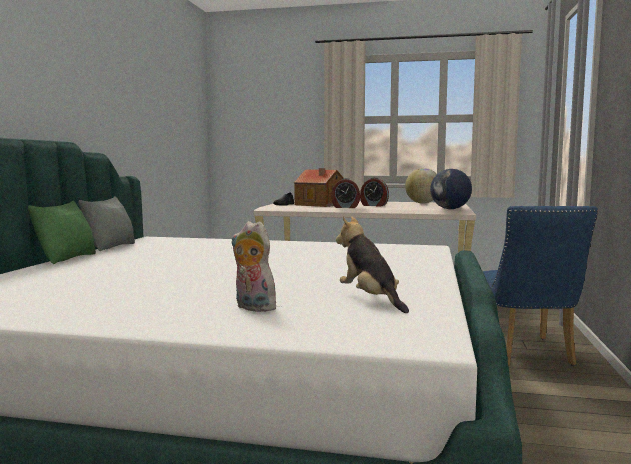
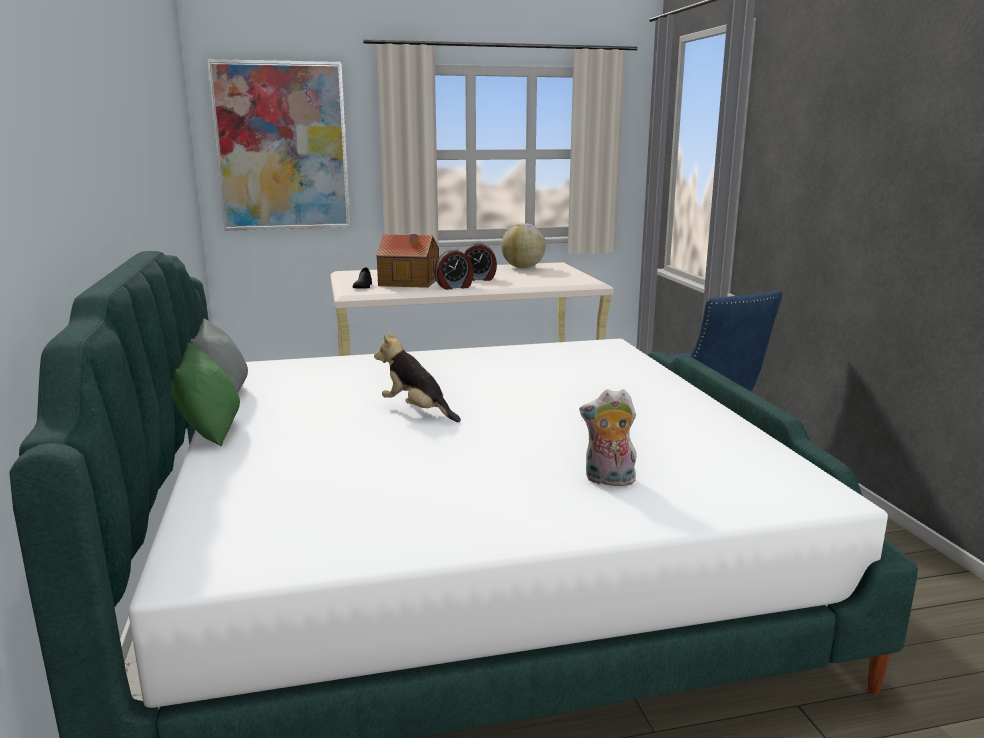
camera: 25 degrees left, 10 degrees up
(262, 115) = (282, 147): none -> picture
(370, 299) = (692, 445): plush toy -> plush toy (417, 411)
(450, 209) = (579, 281): globe -> none

